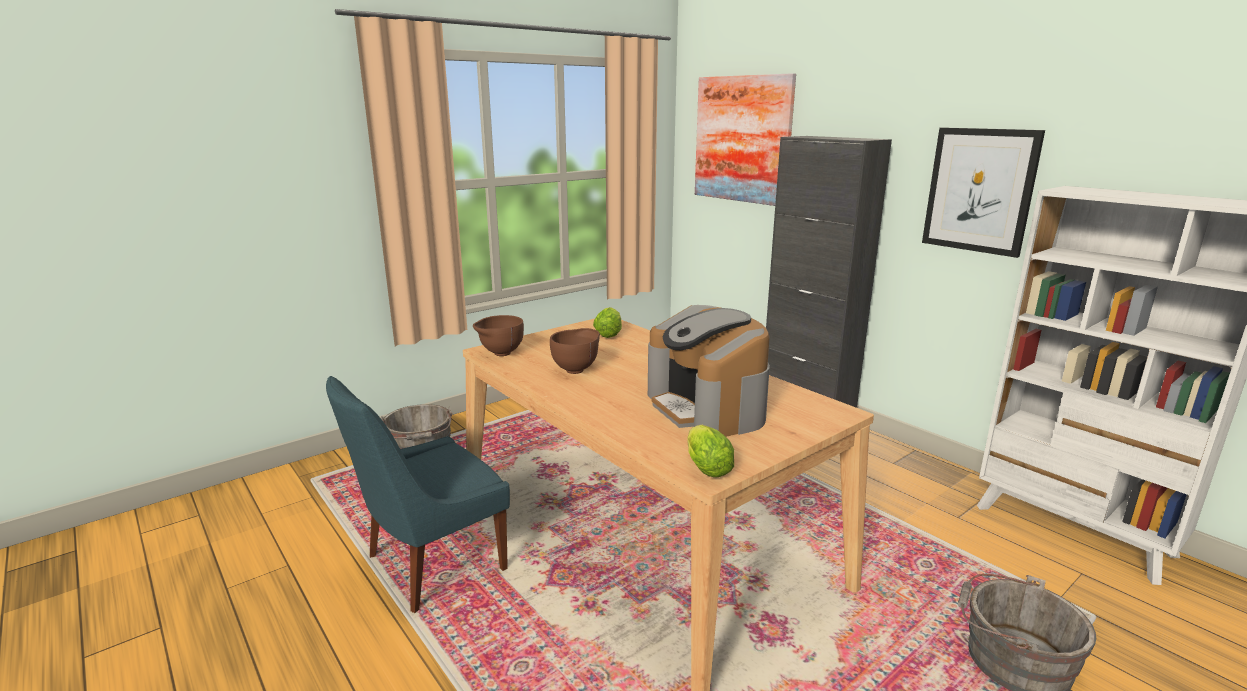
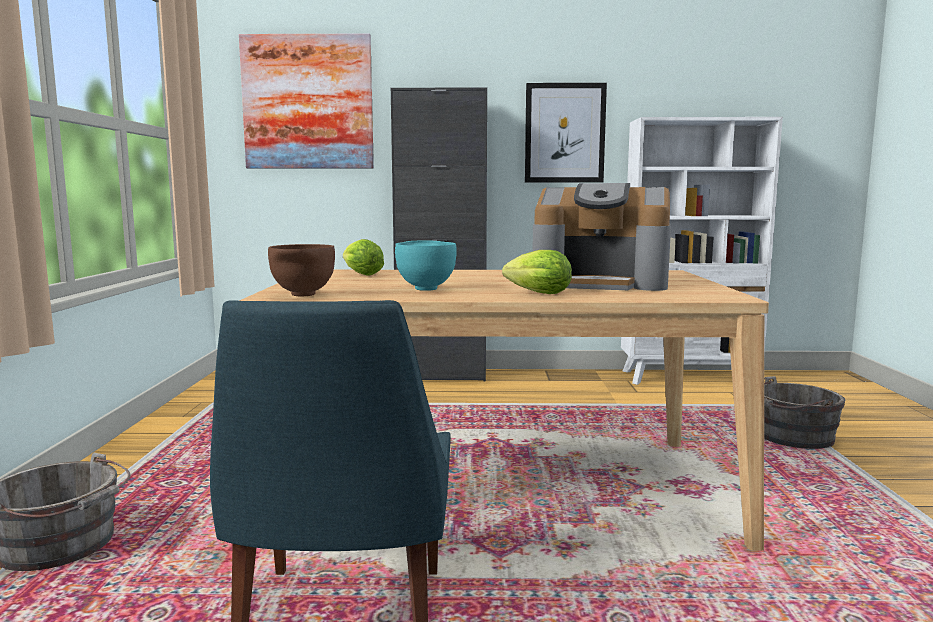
camera: 50 degrees left, 10 degrees down
(577, 370) = (425, 288): brown bowl -> turquoise bowl
(705, 466) = (714, 296): lettuce -> lettuce (535, 293)

